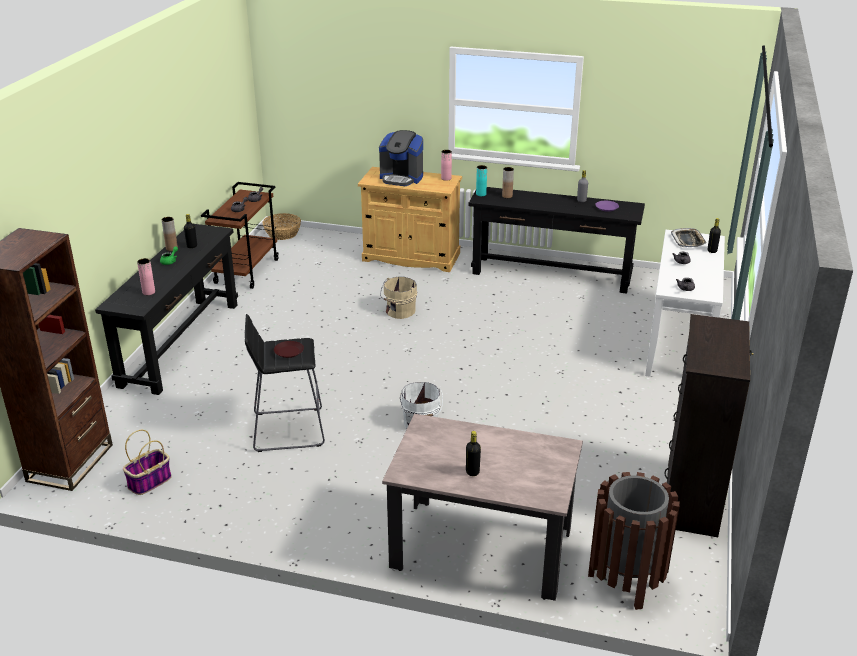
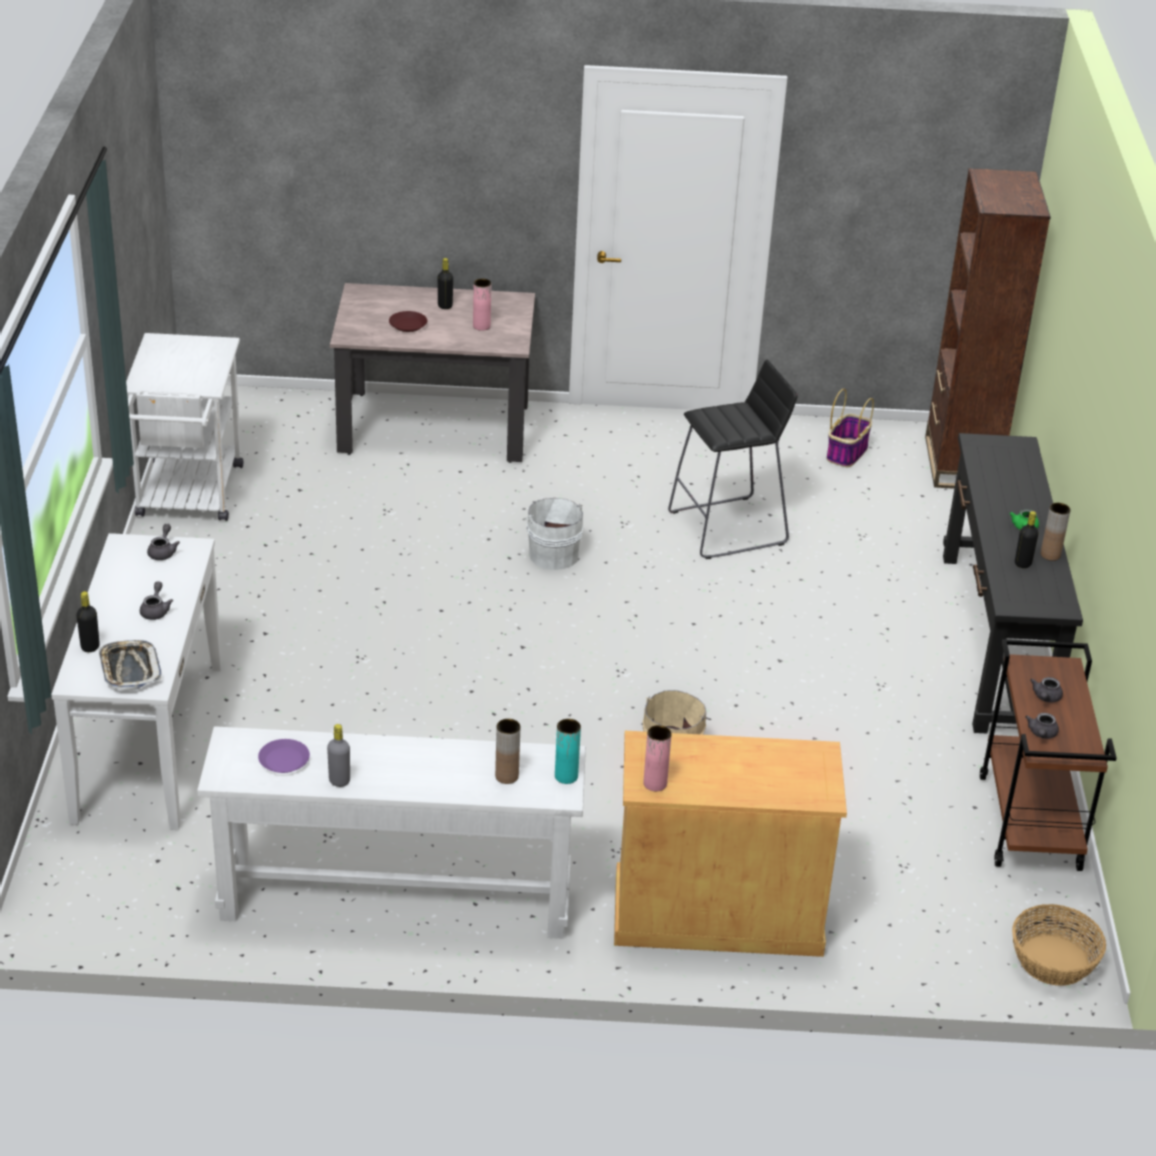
camera: 165 degrees right, 5 degrees up
(148, 292) = (993, 469): pink vase -> pink vase (481, 326)
(289, 352) = (727, 420): brown plate -> brown plate (407, 324)
(401, 178) = (755, 772): coffee machine -> none
(551, 274) = (396, 898): black console table -> white console table
(626, 580) = (275, 416): brown trash can -> none
(690, 499) = (188, 497): black dresser -> white cart

